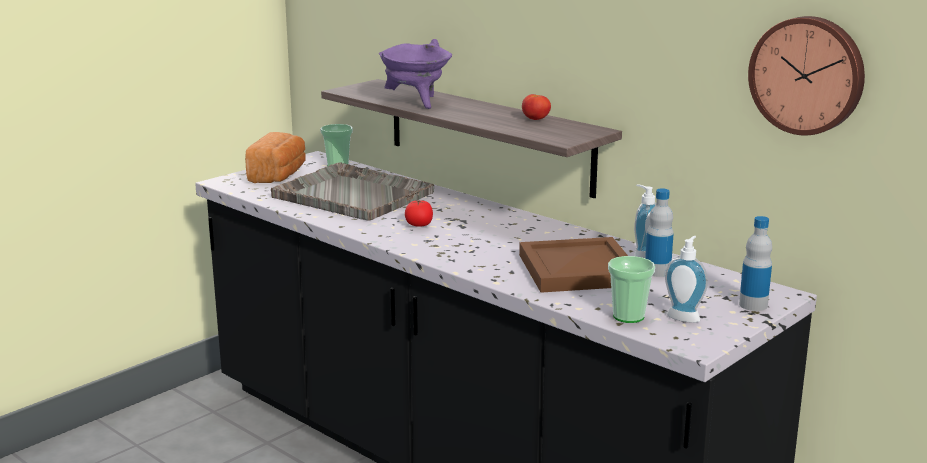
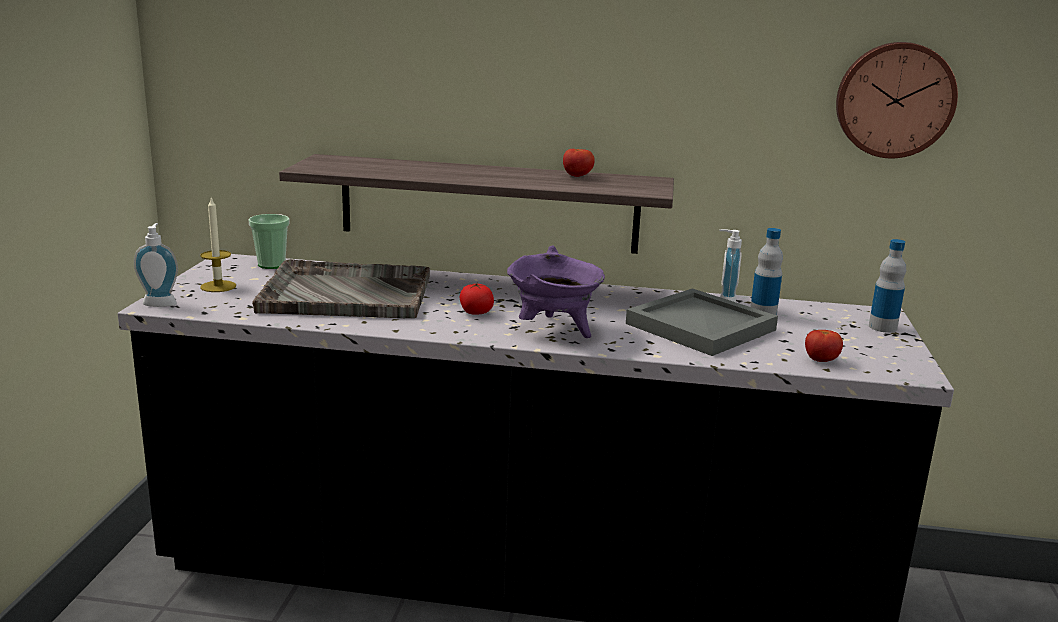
camera: 35 degrees left, 0 degrees up
(279, 175) = (218, 286): bread -> candle
(416, 103) = (420, 173): purple cooking pot -> purple cooking pot (554, 331)
(576, 270) = (701, 328): brown tray -> grey tray
(628, 316) = (821, 361): cup -> tomato
(684, 316) = (859, 350): soap dispenser -> soap dispenser (161, 302)

